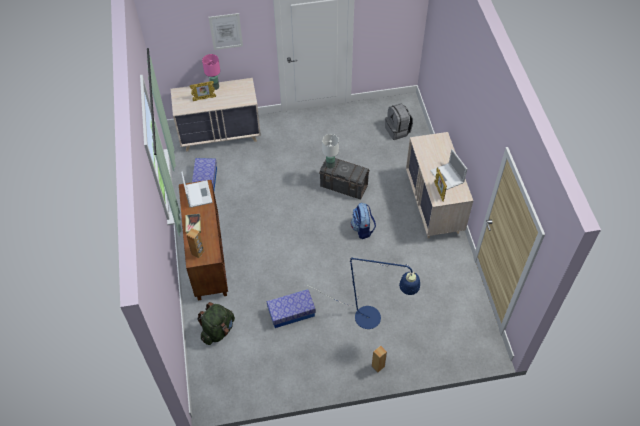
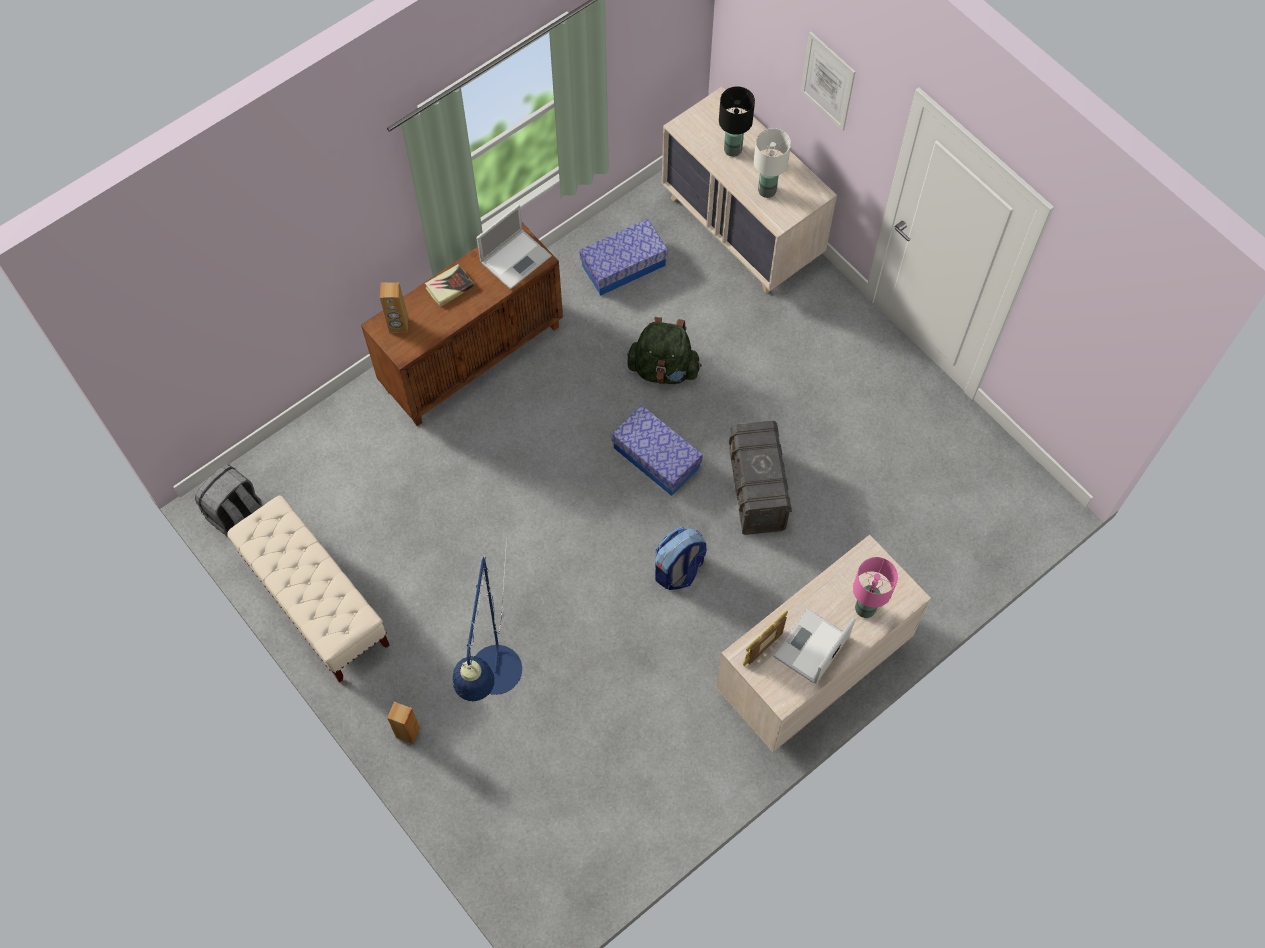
camera: 60 degrees right, 10 degrees up
(204, 98) = (733, 149): picture frame -> black table lamp
(214, 87) = (772, 149): pink table lamp -> pink table lamp (864, 608)
(218, 330) = (346, 449): green backpack -> green backpack (663, 369)
(289, 377) = (316, 603): none -> beige bench
(291, 312) = (438, 541): storage box -> storage box (656, 457)
(330, 165) = (753, 437): white table lamp -> white table lamp (766, 191)
(398, 130) = (957, 520): grey backpack -> grey backpack (237, 516)

